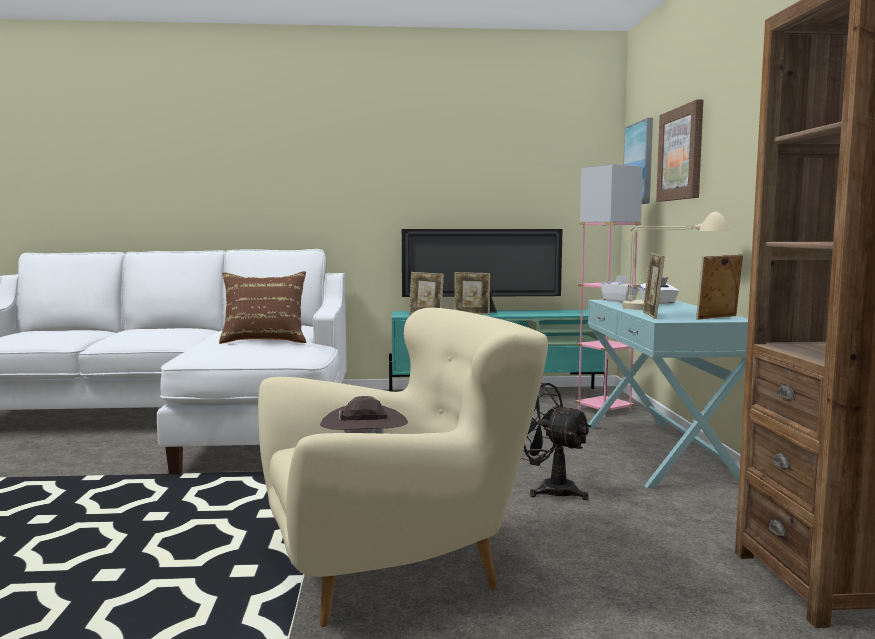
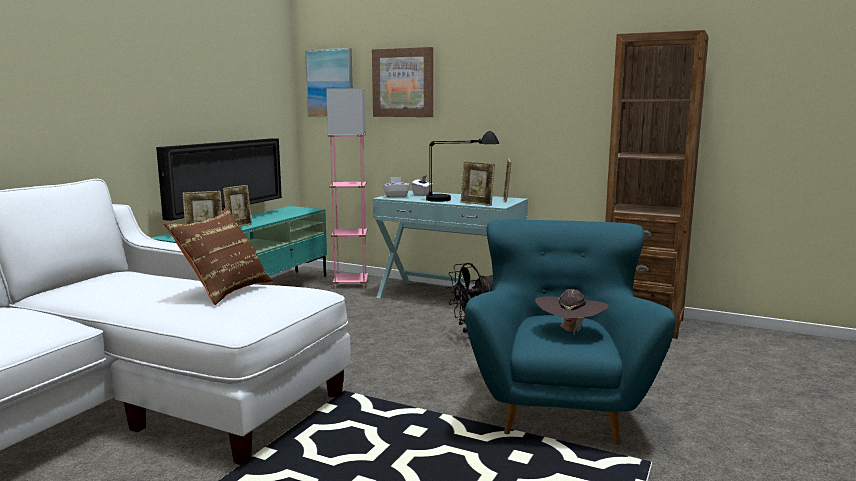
camera: 60 degrees left, 5 degrees up
(397, 571) = (558, 406): beige armchair -> turquoise armchair
(668, 310) = (459, 199): beige table lamp -> black table lamp

